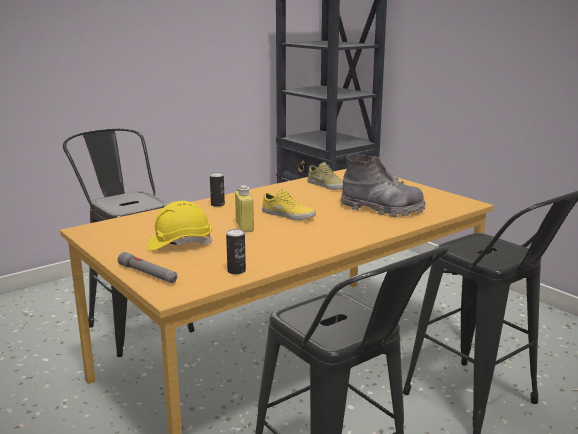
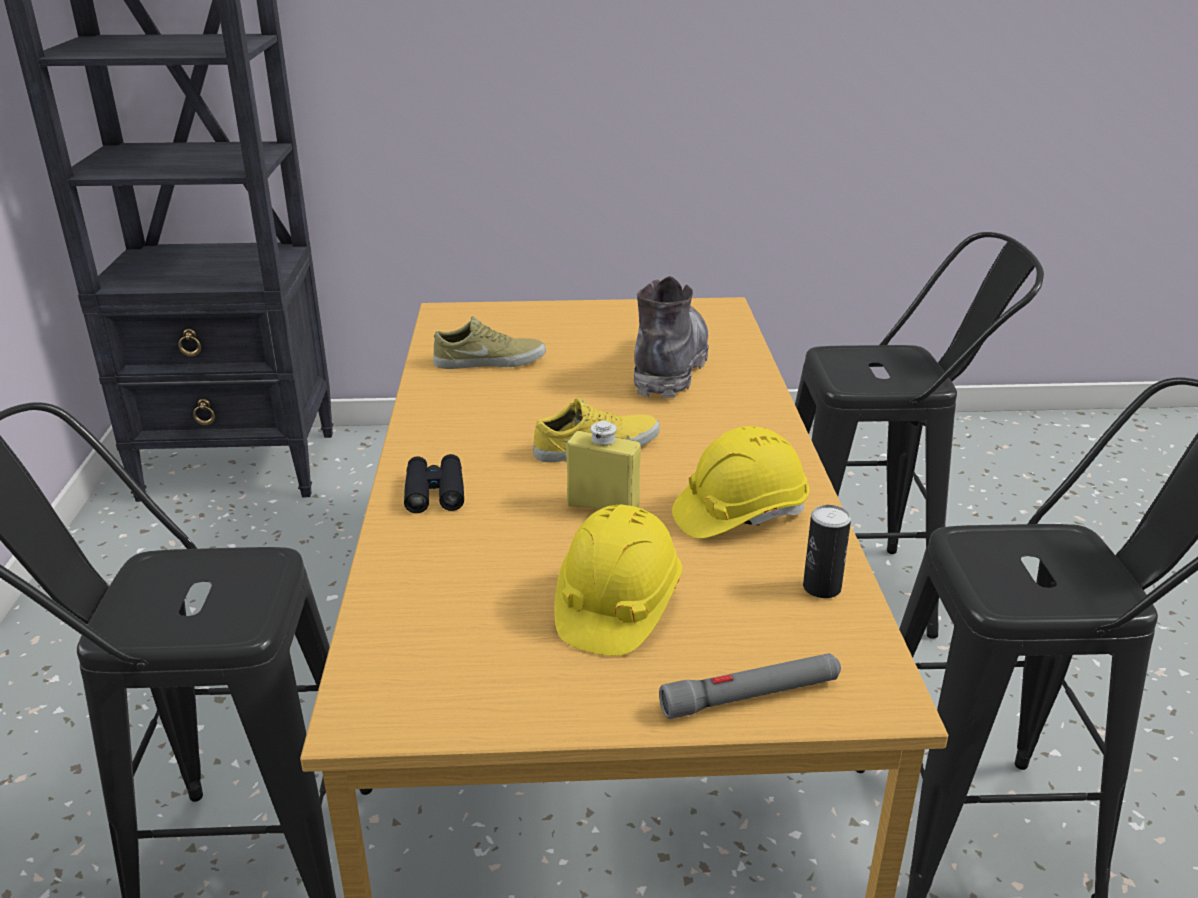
camera: 55 degrees left, 10 degrees up
(217, 204) = (435, 492): can -> black binoculars
(273, 247) = (739, 514): none -> yellow hard hat
(382, 209) = (669, 367): grey boot -> grey boot turned 45 degrees counterclockwise

